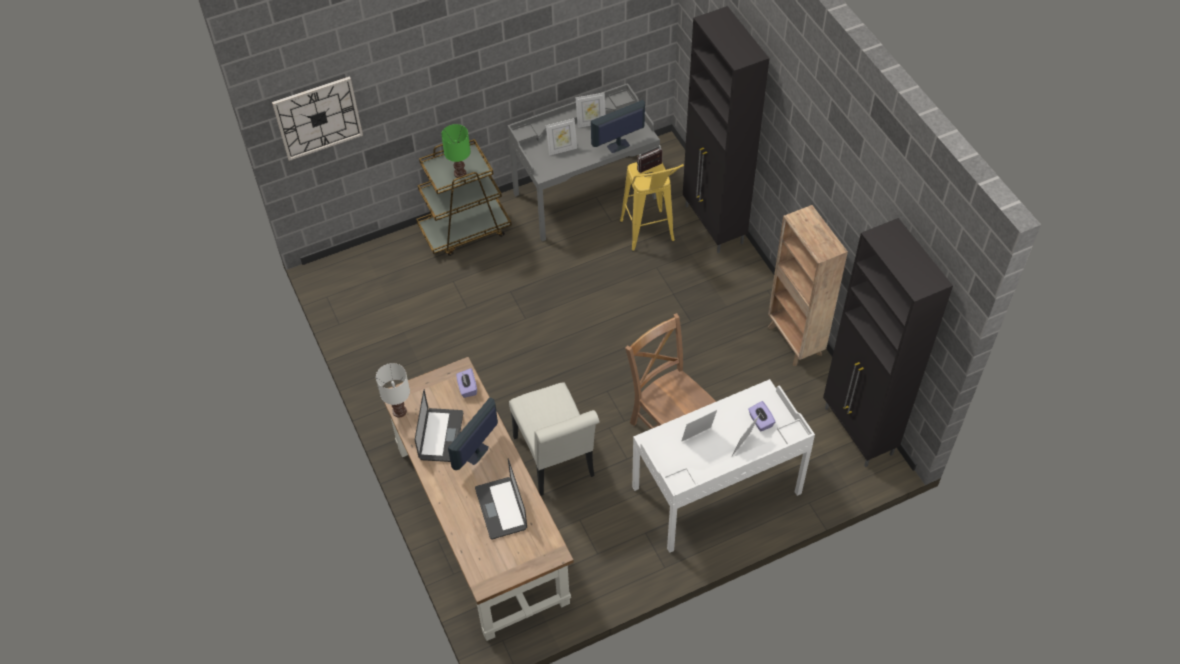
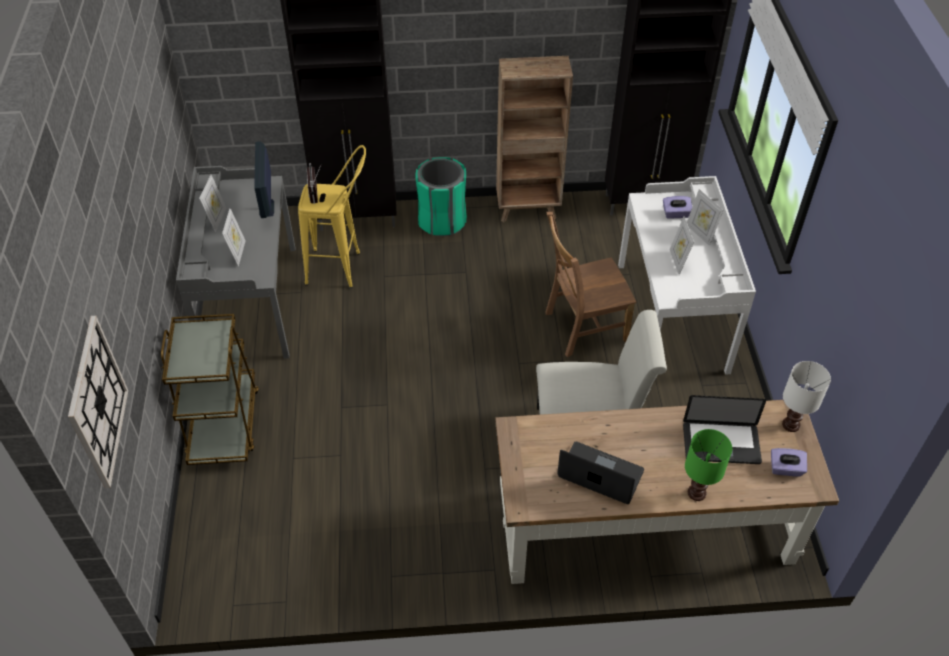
camera: 70 degrees left, 5 degrees down
(399, 412) = (548, 508): white table lamp -> white table lamp (791, 425)
(459, 173) = (212, 349): green table lamp -> green table lamp (697, 493)
(467, 388) = (541, 430): purple tissue box -> purple tissue box (785, 469)
(476, 453) = (638, 447): monitor -> none
(744, 283) = (442, 220): none -> green trash can

